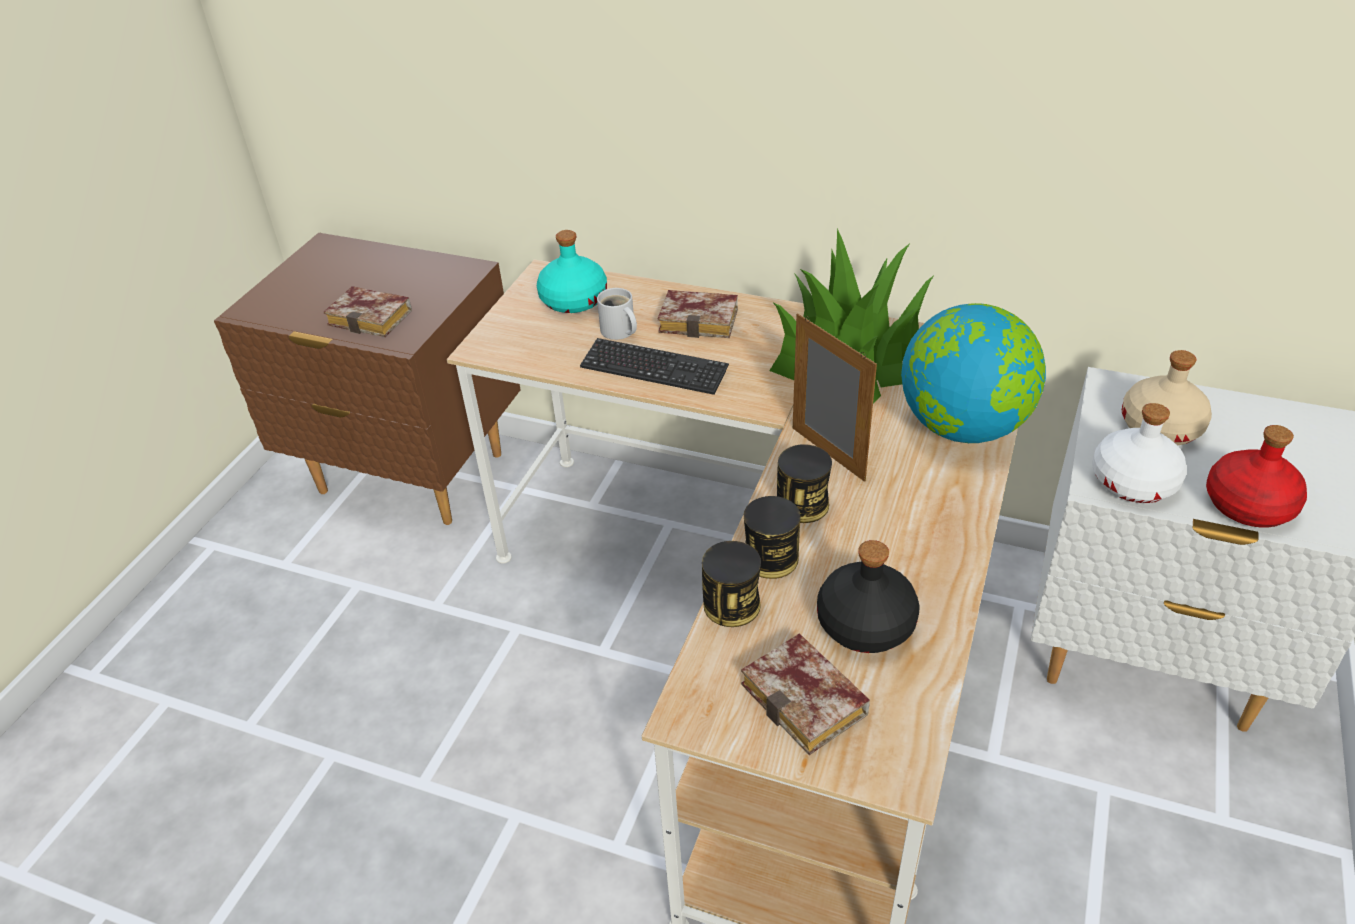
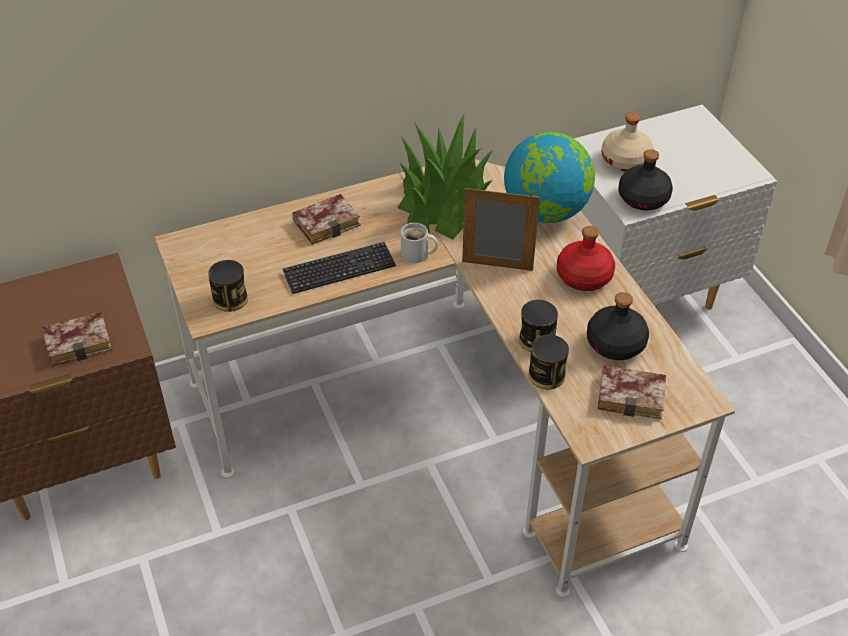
camera: 45 degrees left, 5 degrees up
(573, 300) = (225, 252): turquoise bottle -> none
(619, 332) = (285, 257): white mug -> white mug (417, 255)
(802, 504) = (518, 301): can -> can (230, 299)
(1134, 483) = (644, 198): white bottle -> black bottle
(1249, 504) = (700, 182): red bottle -> red bottle (584, 276)

